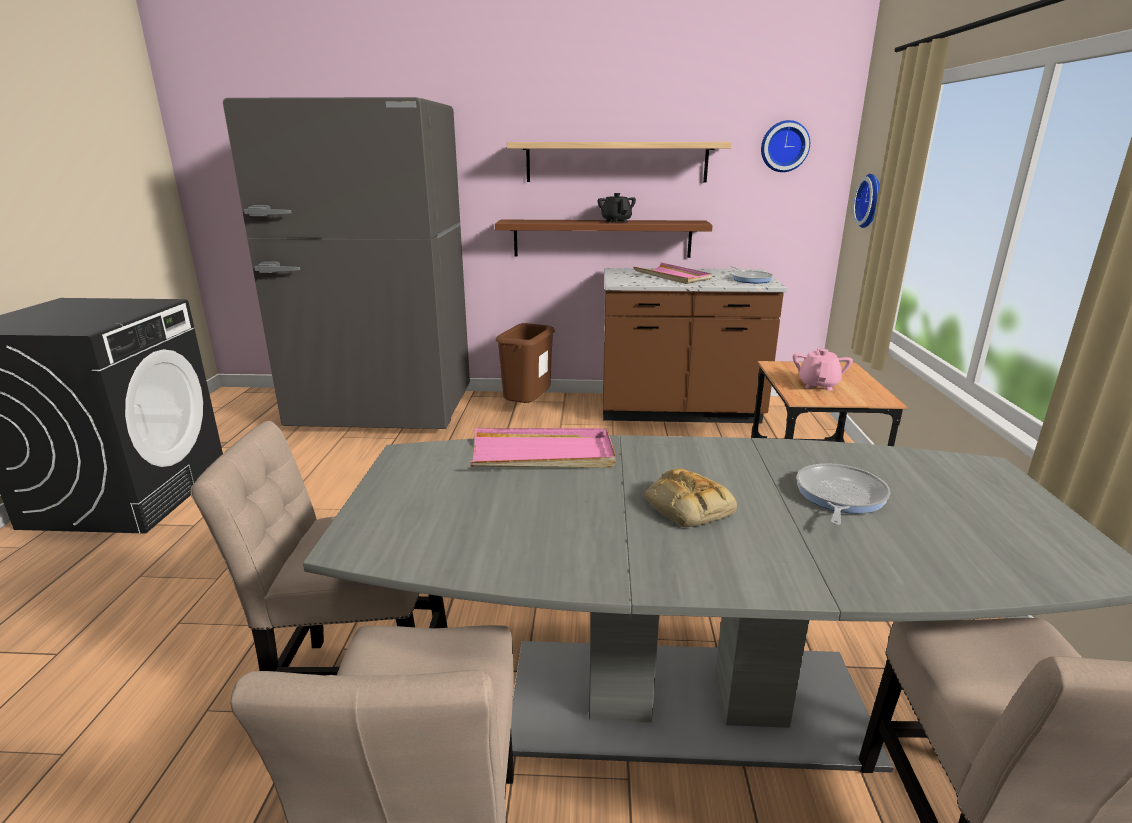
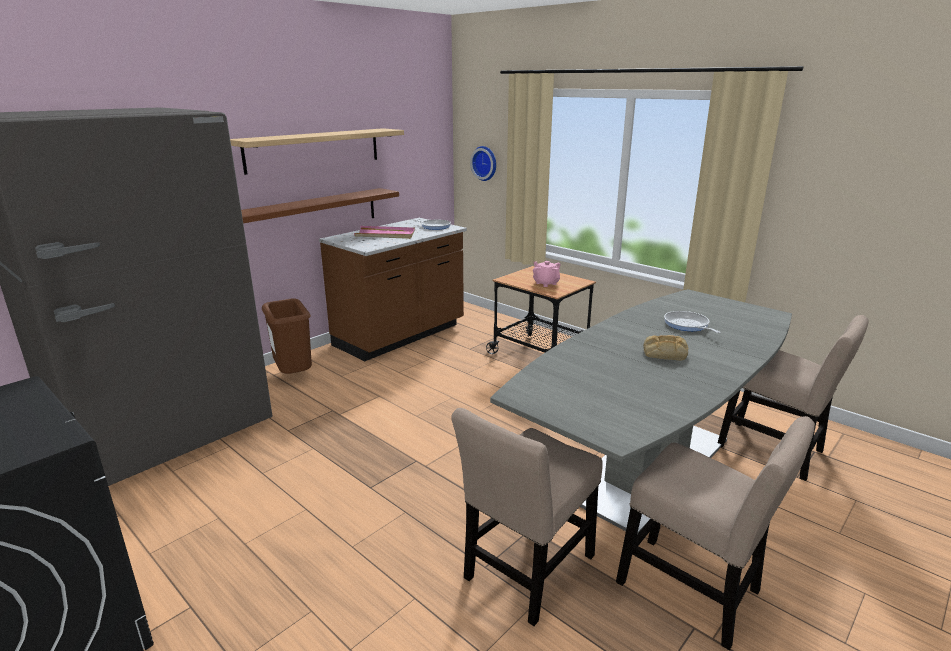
camera: 50 degrees left, 0 degrees up
(543, 454) = (568, 362): pink tray -> none
(616, 221) = (329, 199): black teapot -> none
(784, 146) = (417, 129): wall clock -> none

